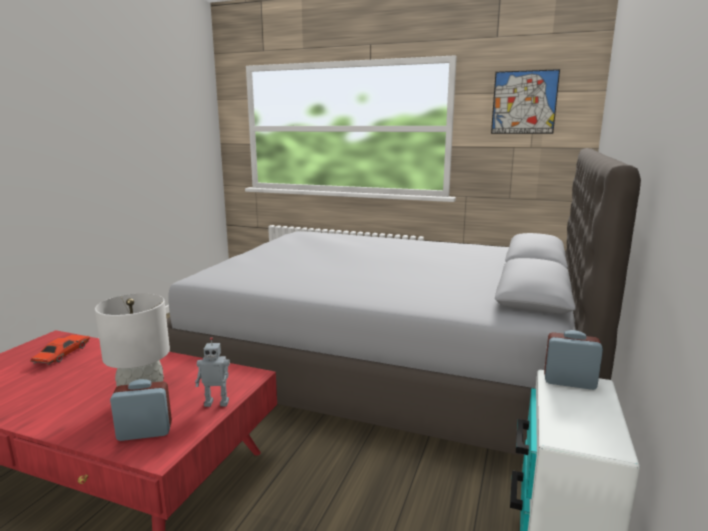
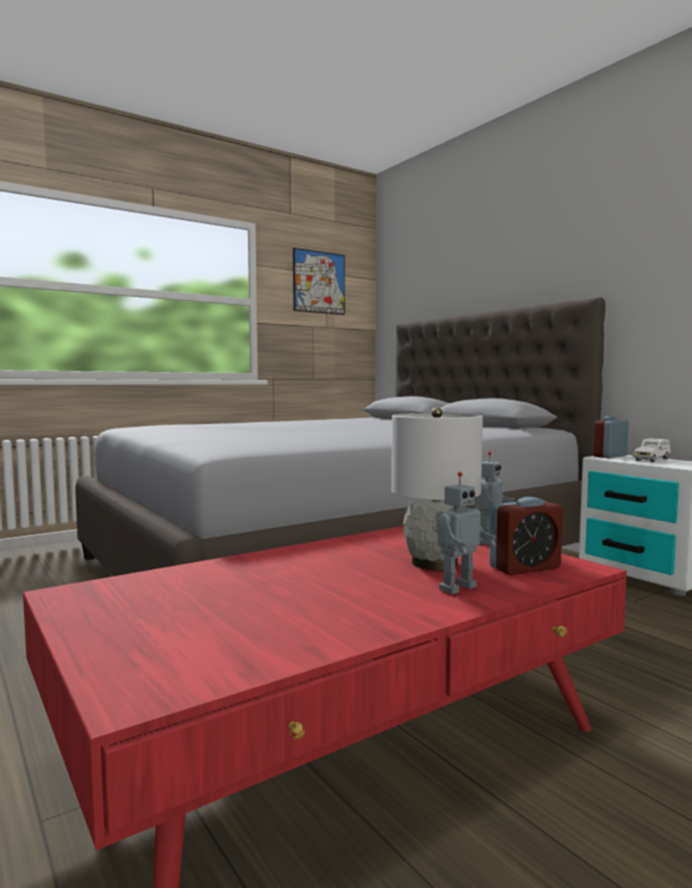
camera: 55 degrees left, 10 degrees down
(62, 355) = (178, 591): red toy car -> none
(87, 418) = (456, 588): none -> toy robot
(145, 432) = (524, 568): alarm clock -> alarm clock turned 135 degrees counterclockwise
(584, 410) = (652, 459): none -> white toy car

